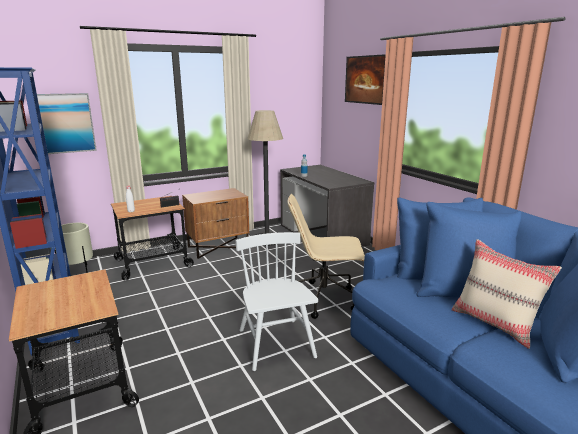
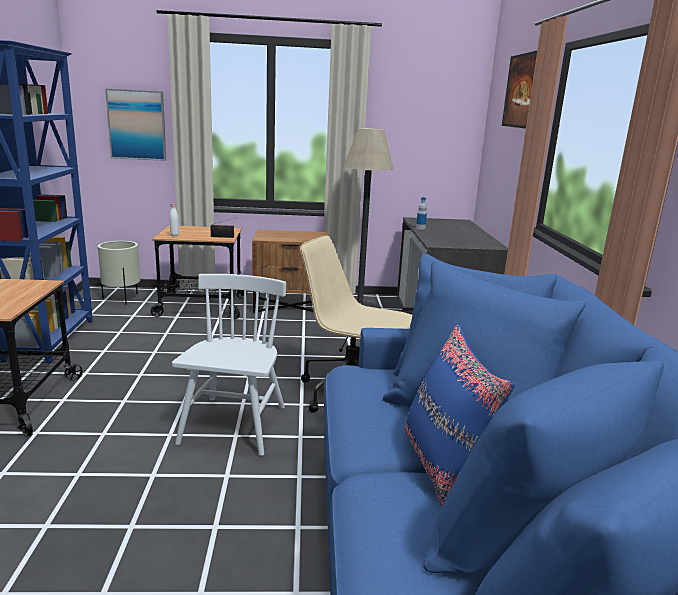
camera: 25 degrees right, 0 degrees up
(495, 324) = (444, 465): beige pillow -> blue pillow

